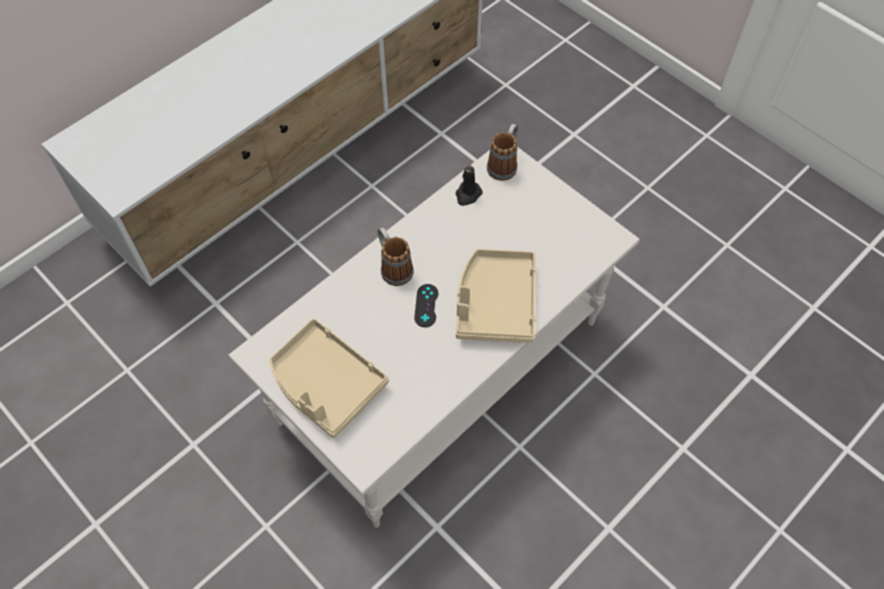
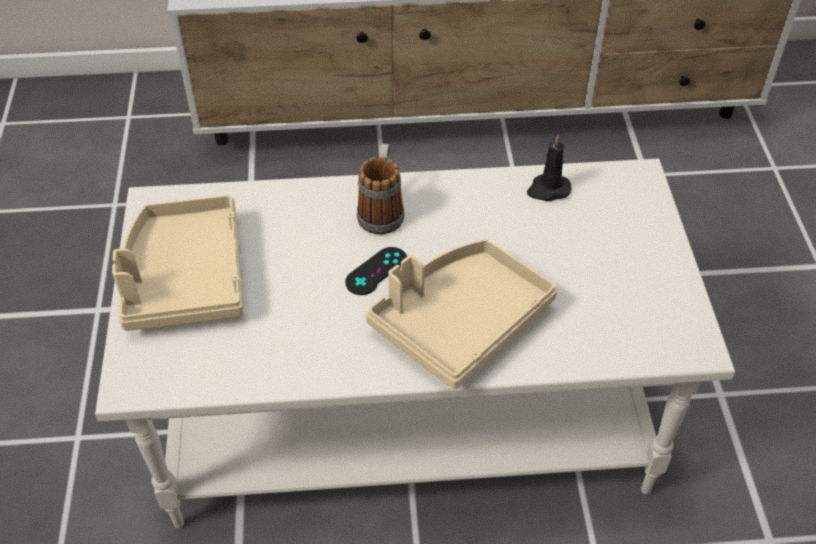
camera: 40 degrees right, 10 degrees down
(504, 164) = (628, 184): mug -> none

